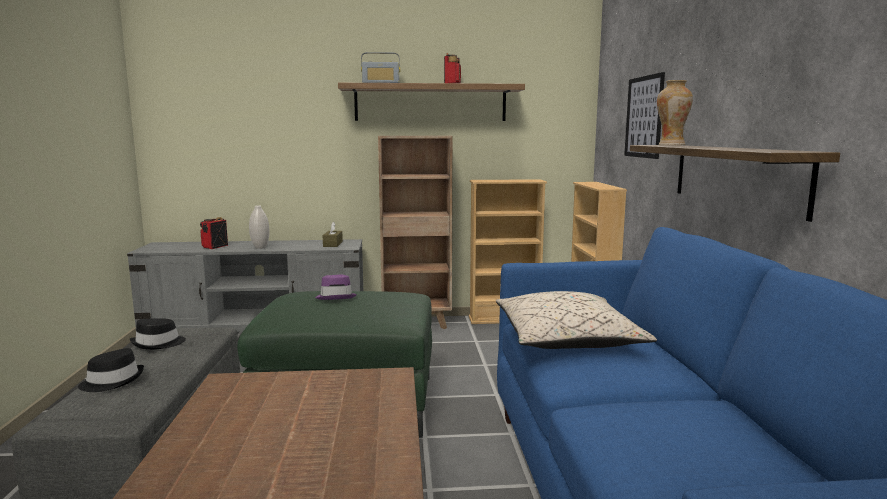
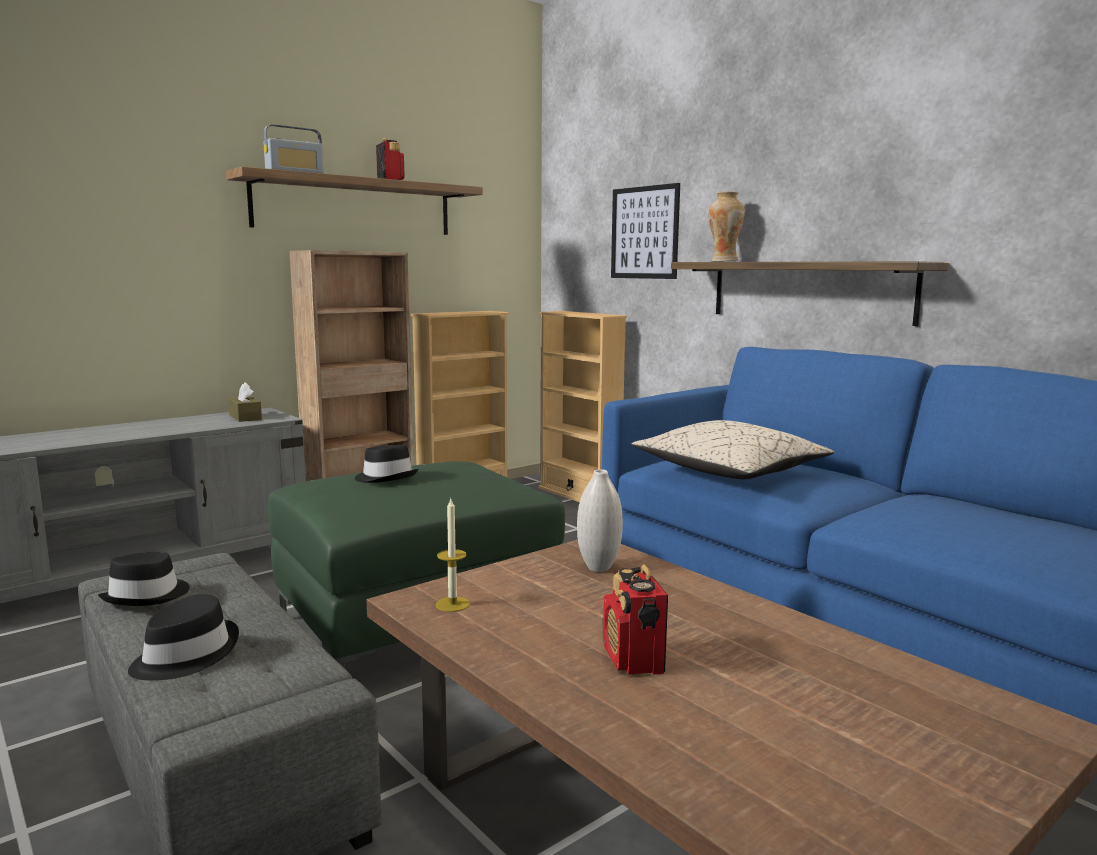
camera: 35 degrees left, 0 degrees up
(214, 247) = (39, 442): radio -> radio (633, 660)
(236, 390) = (452, 604): none -> candle
(260, 247) = (133, 433): white vase -> white vase (598, 567)
(336, 297) = (386, 477): purple hat -> black hat

